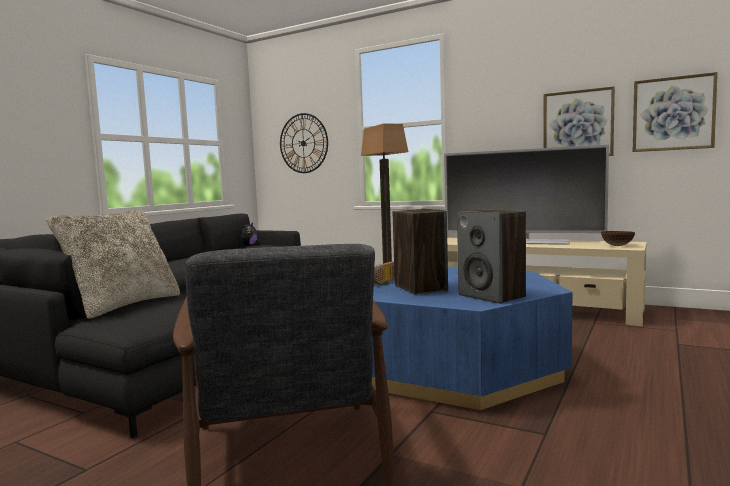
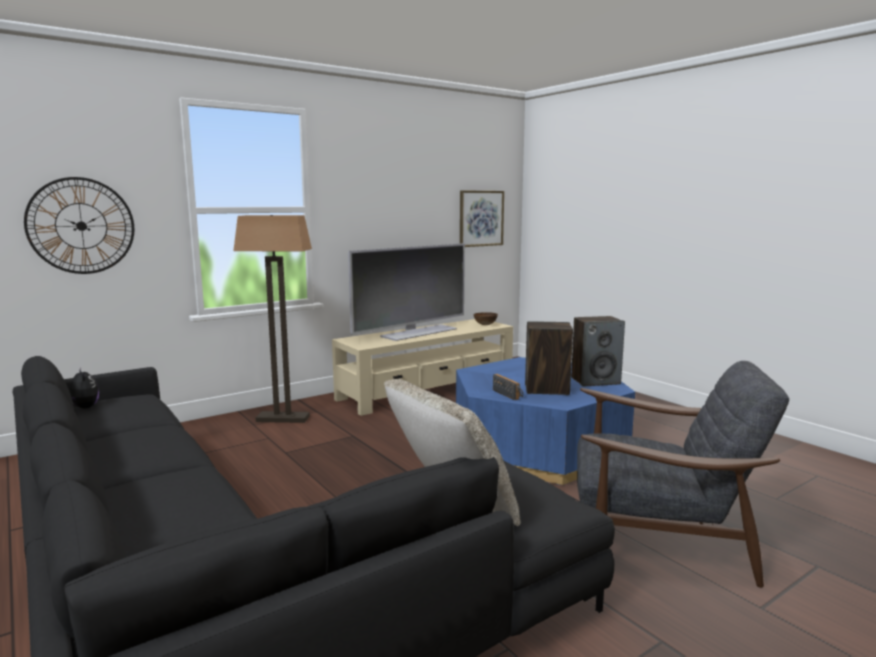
camera: 65 degrees left, 5 degrees up
(578, 124) = (425, 222): picture -> none

